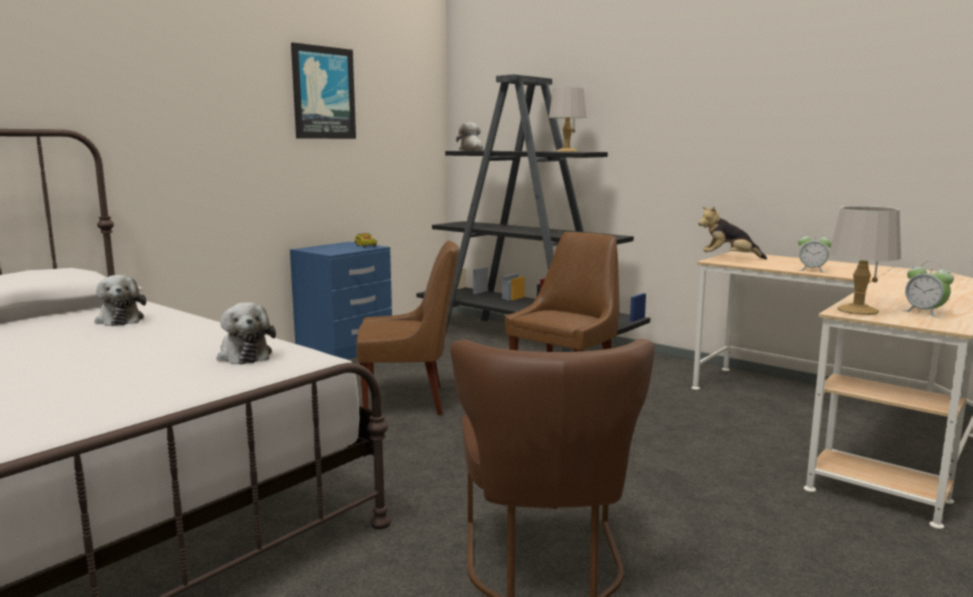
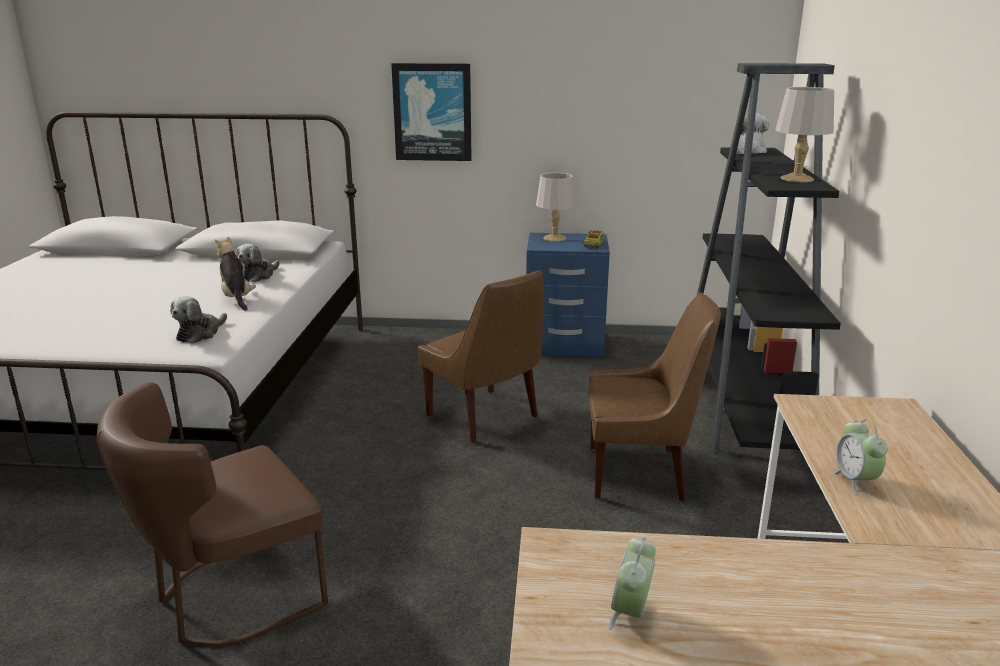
camera: 55 degrees right, 10 degrees up
(323, 93) = (588, 72): picture -> picture (432, 112)
(728, 258) = (838, 407): plush toy -> plush toy (237, 298)
(857, 310) = (576, 553): grey table lamp -> grey table lamp (555, 238)

